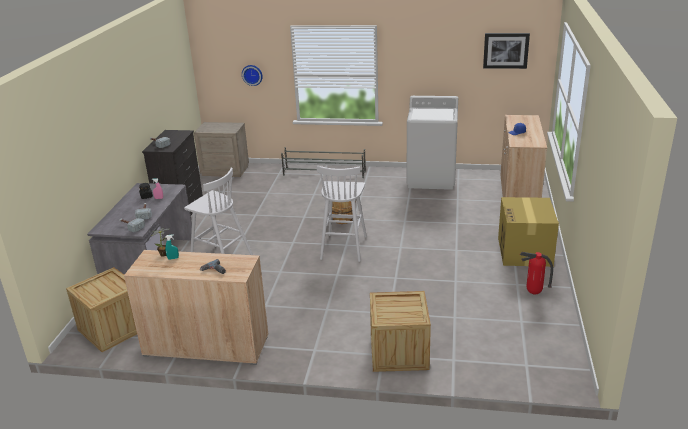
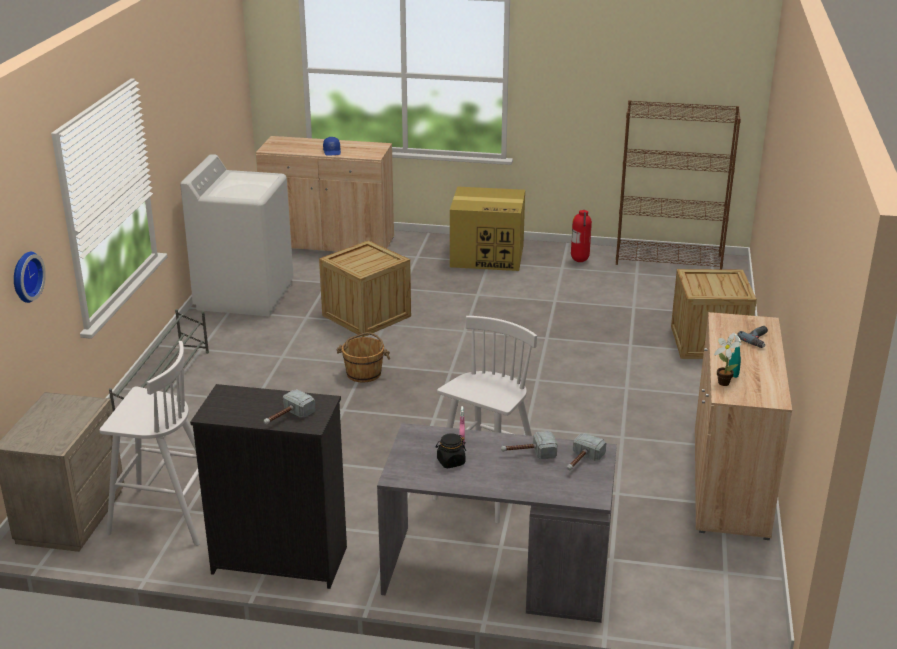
camera: 90 degrees left, 0 degrees up
(113, 329) = (708, 586): crate -> crate (366, 316)
(344, 247) = (457, 373): white stool -> white stool (164, 516)
(506, 50) = (222, 60): picture -> none
(559, 341) = (669, 260): none -> brown bookcase

